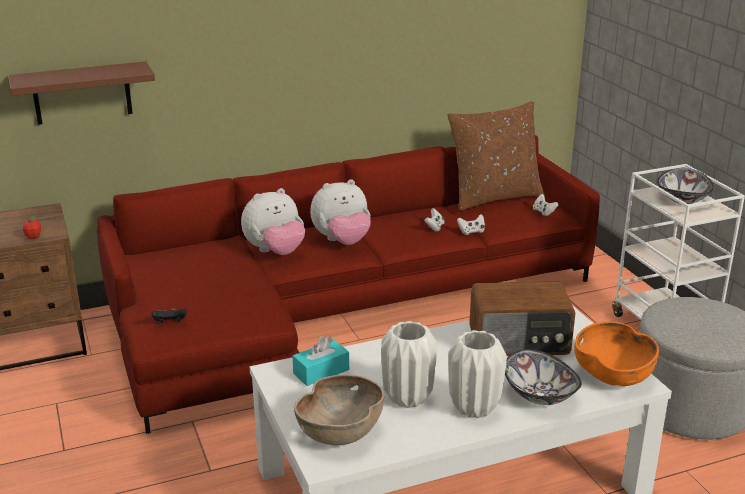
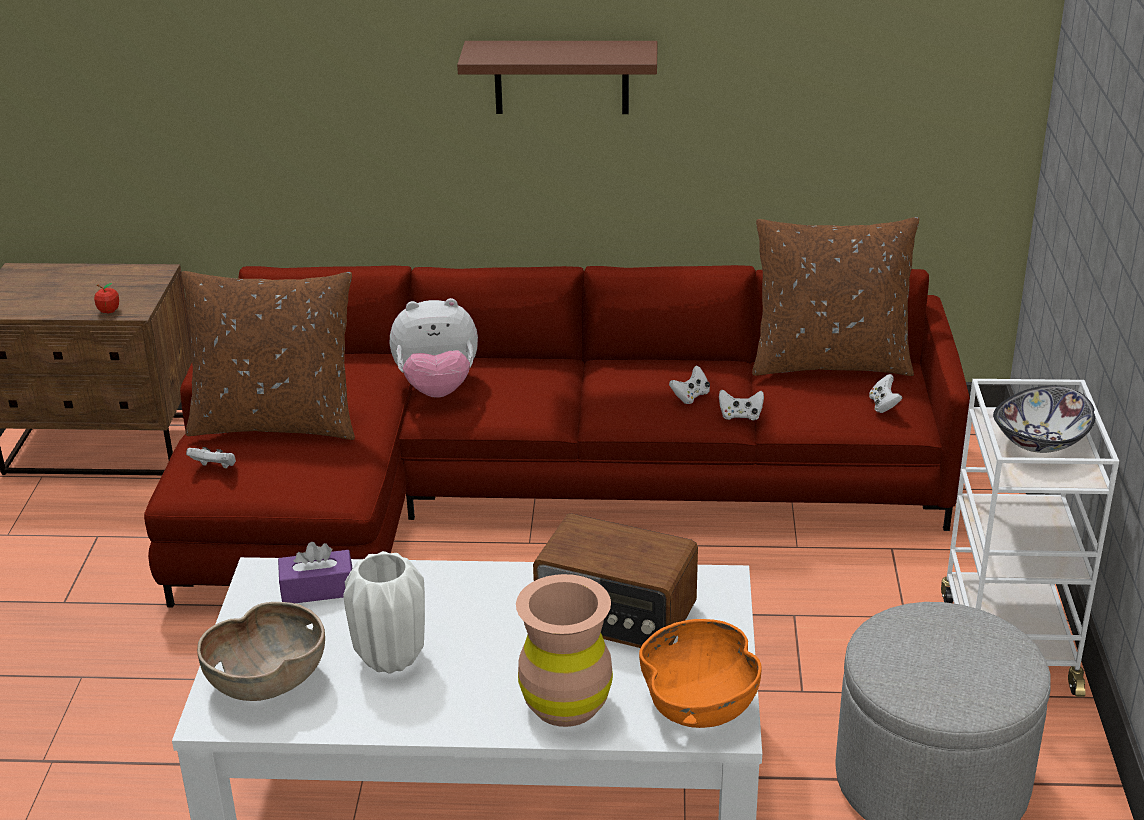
camera: 25 degrees right, 5 degrees up
(82, 93) = (212, 120): brown shelf -> brown shelf (561, 77)
(170, 323) = (215, 467): black game controller -> white game controller
(189, 289) = (276, 422): none -> brown pillow
(321, 372) = (317, 589): turquoise tissue box -> purple tissue box
(342, 241) = (540, 391): plush toy -> none
(474, 408) = (463, 697): white vase -> none
(539, 395) = (566, 704): bowl -> brown vase

